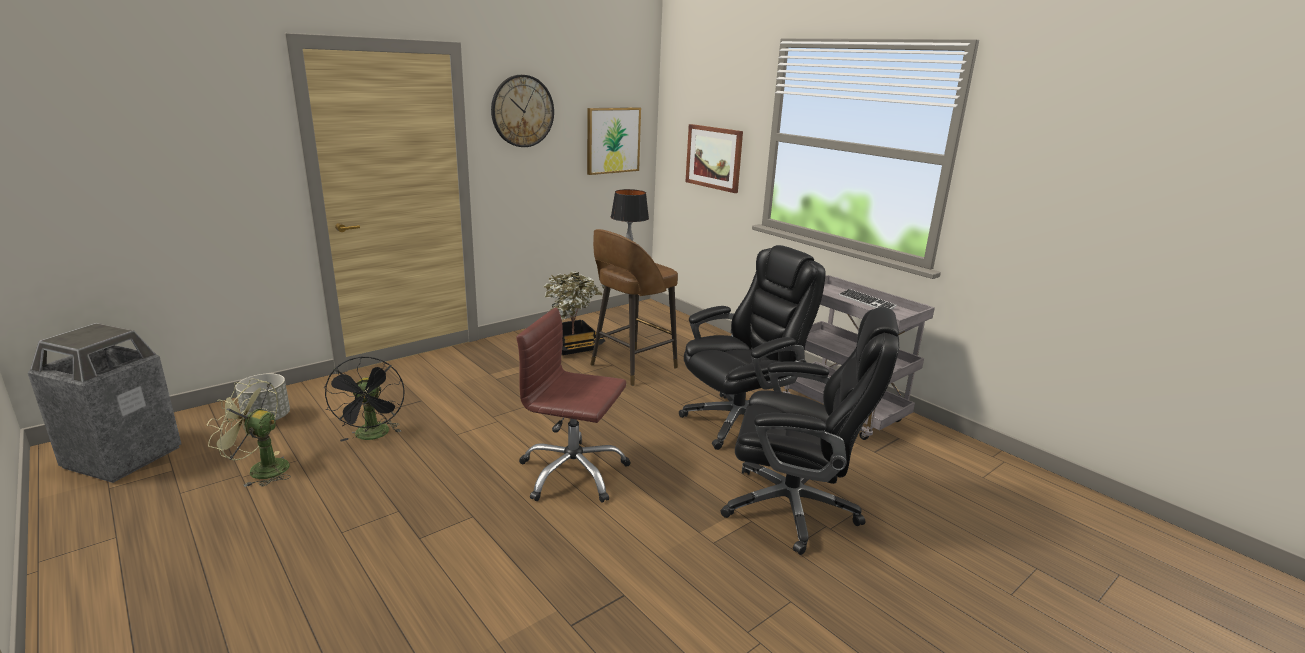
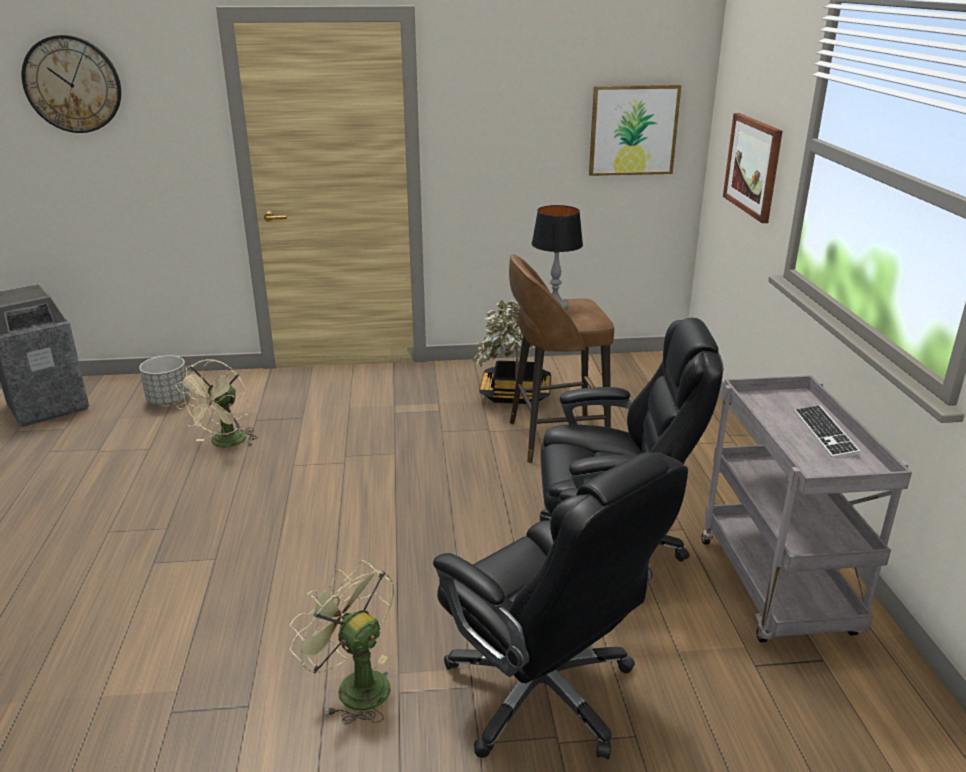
camera: 35 degrees right, 5 degrees up
(260, 469) = (116, 449): green fan -> green fan (354, 686)
(373, 436) = (225, 444): black fan -> beige fan
(522, 111) = (495, 90): wall clock -> wall clock (72, 84)
(573, 473) = (350, 548): brown office chair -> none

